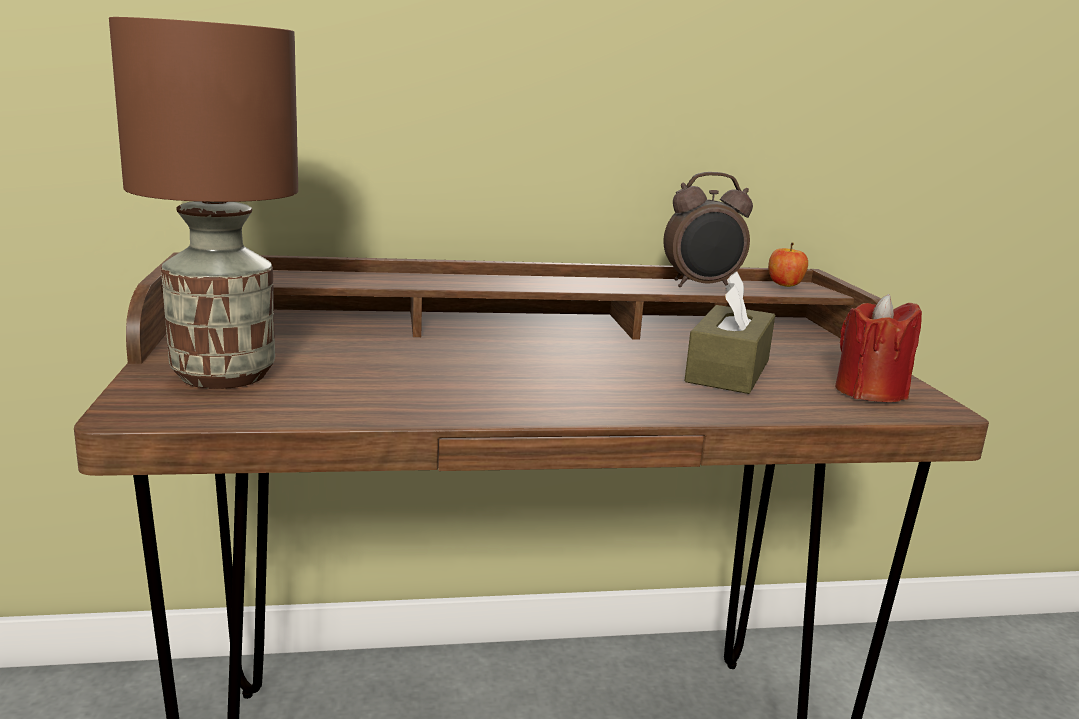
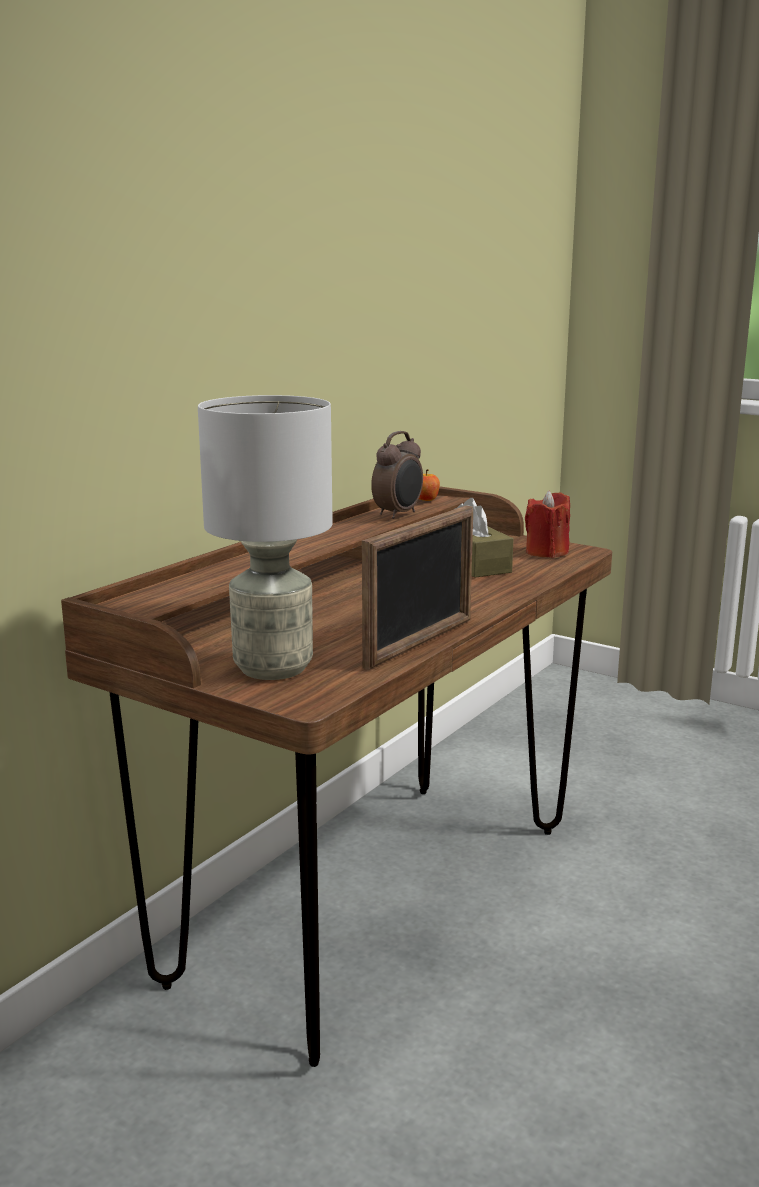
camera: 45 degrees left, 0 degrees up
(222, 375) = (271, 668): brown table lamp -> grey table lamp
(406, 413) = (420, 643): none -> picture frame

